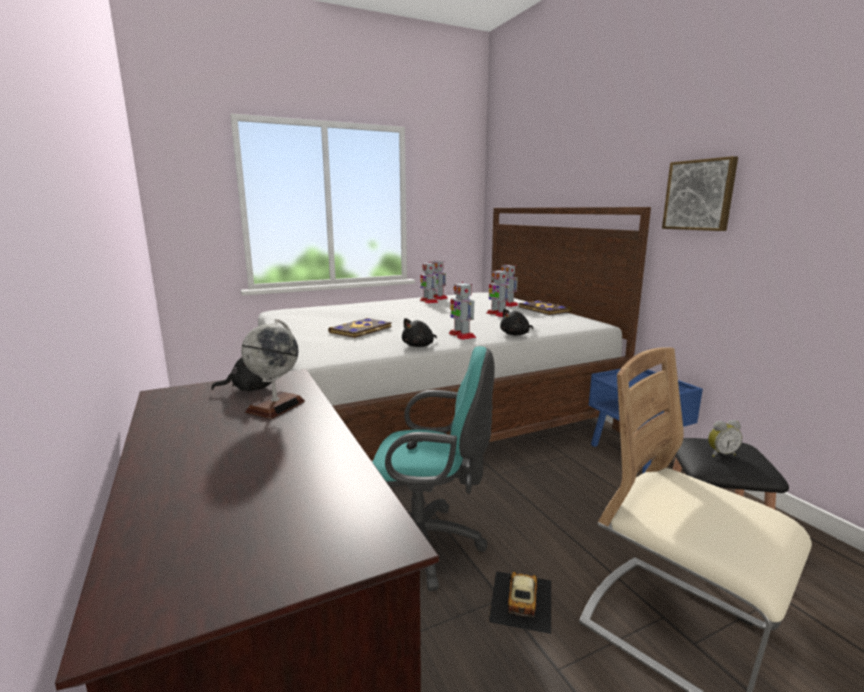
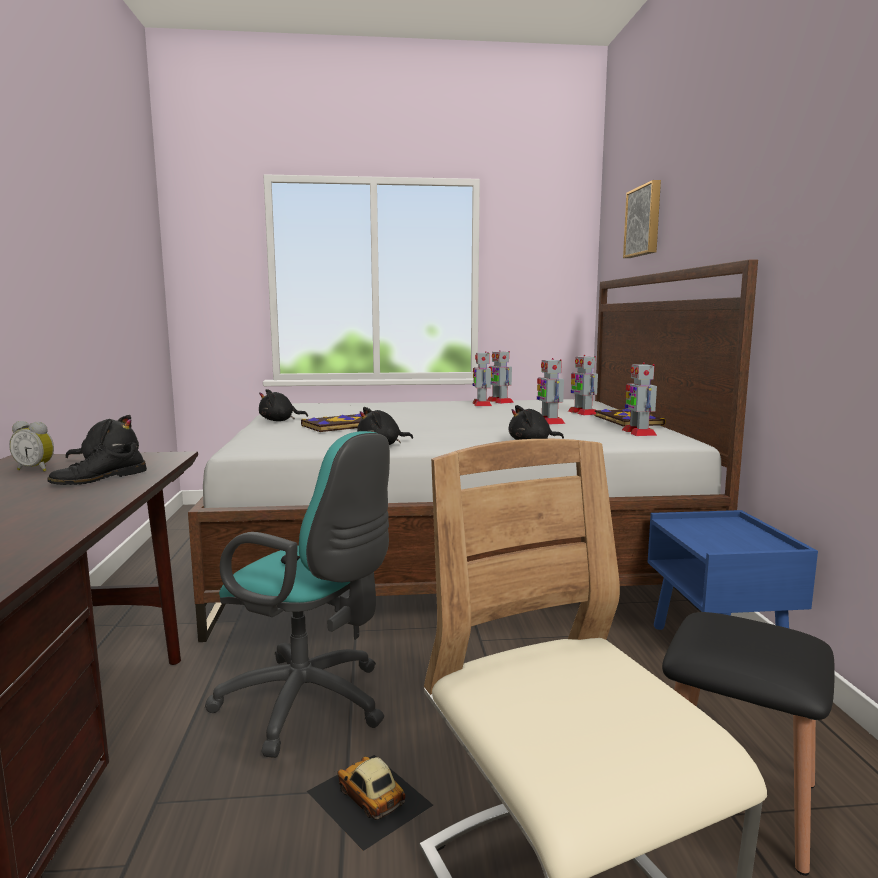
camera: 20 degrees right, 5 degrees down
(276, 406) = (99, 478): globe -> black shoe
(302, 329) = (279, 420): none -> black plush toy
(461, 335) = (454, 439): toy robot -> toy robot (638, 432)
(521, 600) = (369, 798): toy car -> toy car turned 75 degrees counterclockwise
(700, 195) = (817, 234): picture -> picture (644, 221)
(720, 454) = (732, 639): alarm clock -> alarm clock (36, 469)

